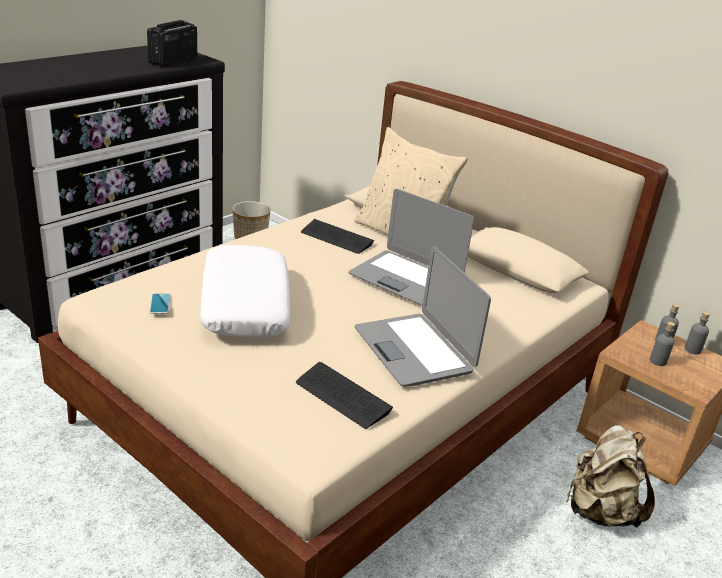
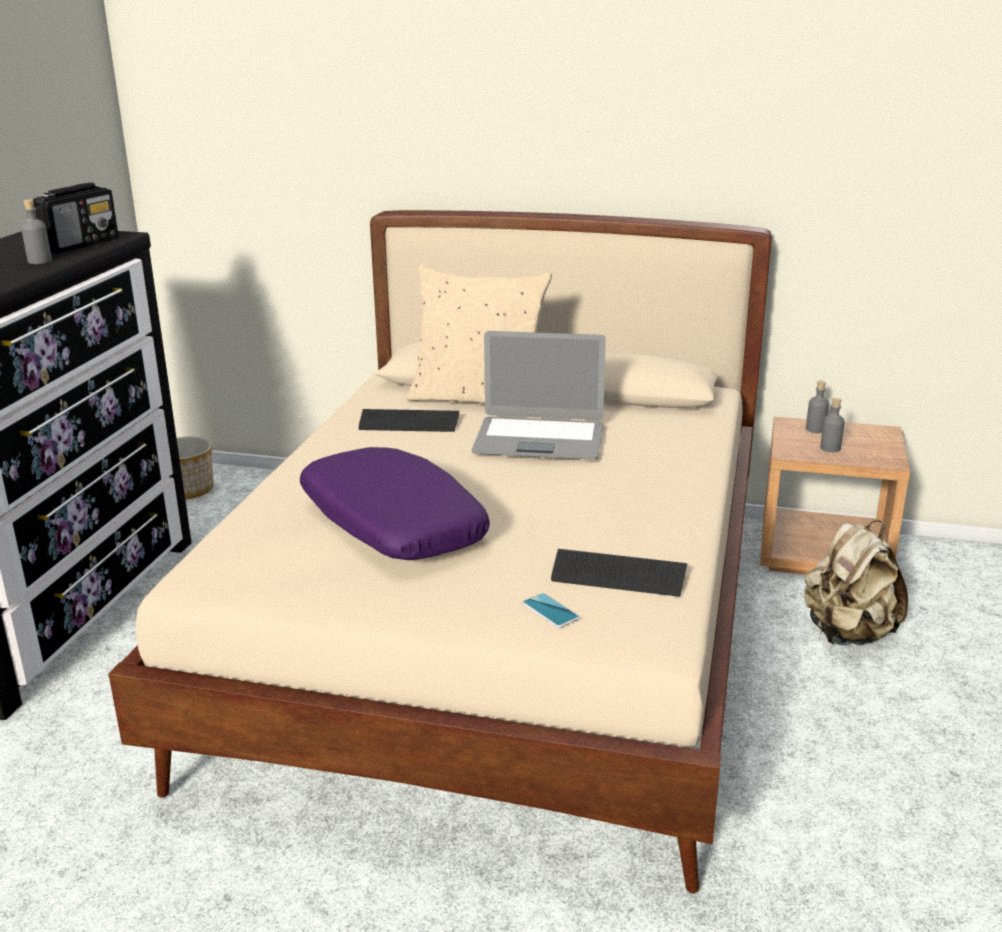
camera: 25 degrees left, 5 degrees down
(160, 304) = (290, 557): phone -> phone (550, 611)
(172, 61) = (79, 245): radio -> radio turned 150 degrees counterclockwise
(244, 304) = (391, 523): white pillow -> purple pillow
(414, 350) = (634, 505): laptop -> none
(692, 350) = (847, 428): grey bottle -> grey bottle (39, 261)

